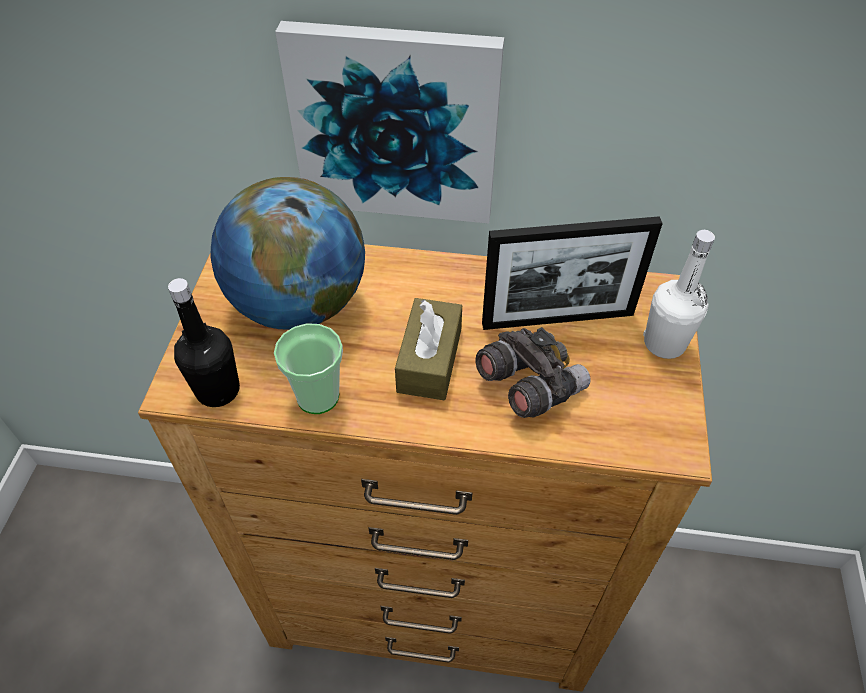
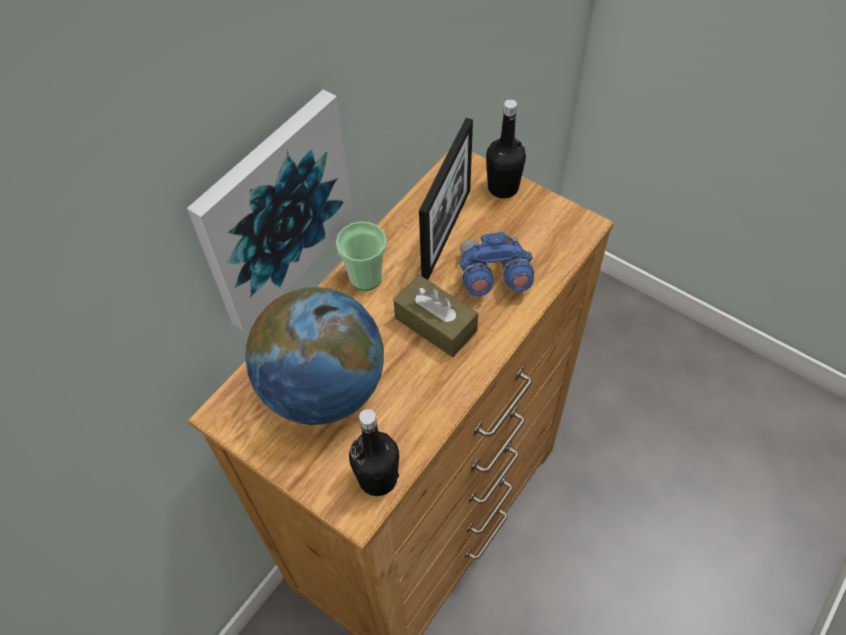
camera: 60 degrees left, 5 degrees up
(318, 396) = (426, 410): cup -> cup (366, 277)
(529, 385) = (492, 276): grey binoculars -> blue binoculars
(664, 343) = (503, 187): white bottle -> black bottle

